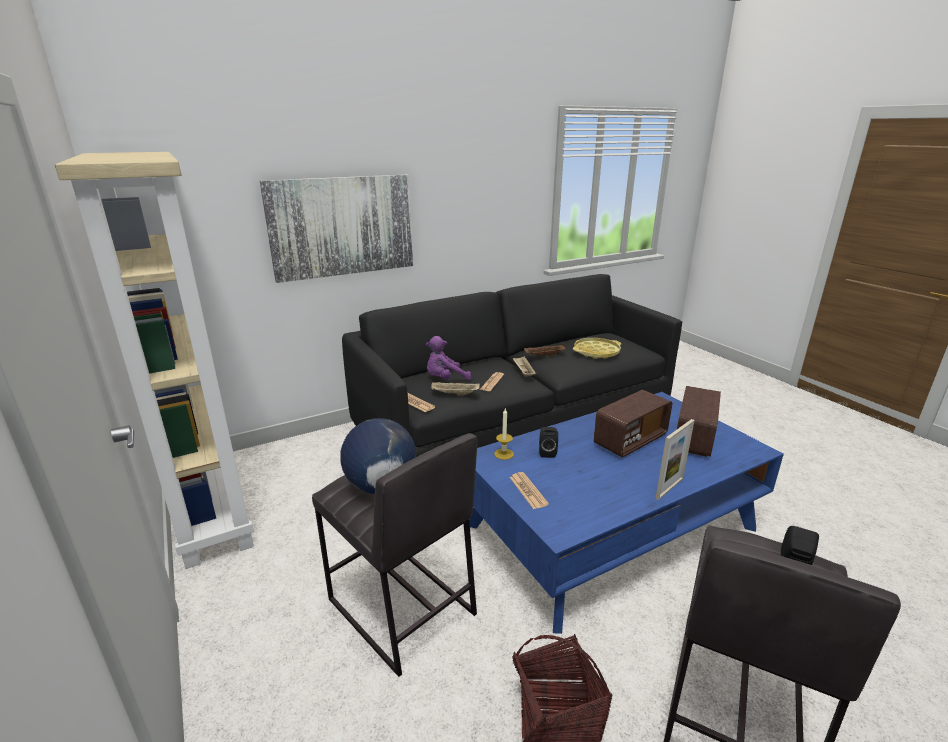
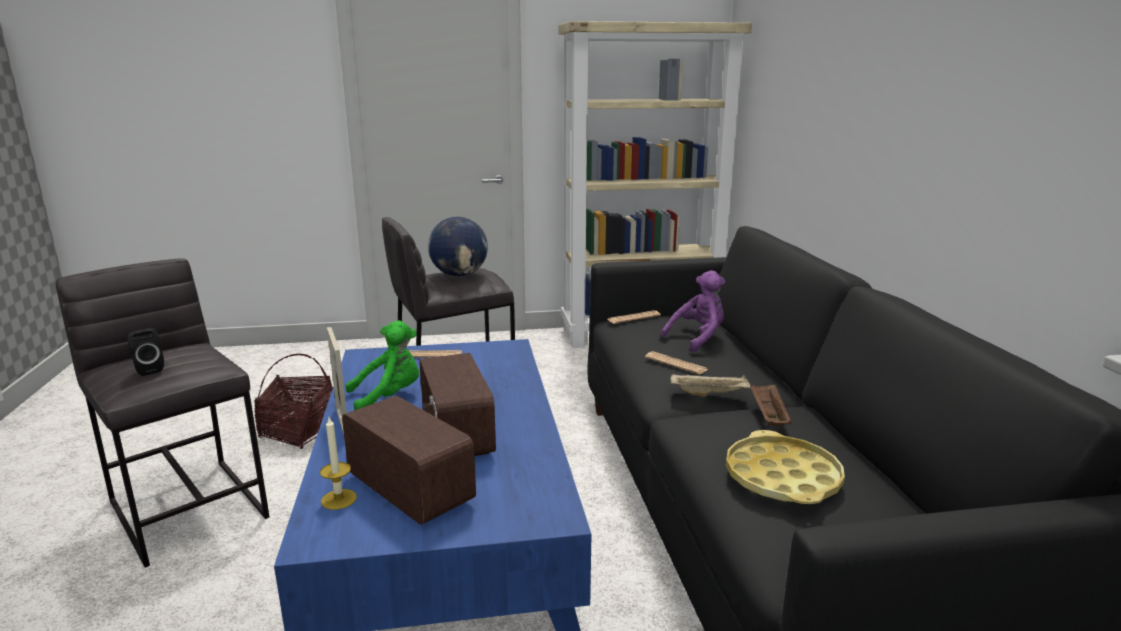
camera: 110 degrees right, 5 degrees down
(342, 226) = (830, 121): picture -> none
(445, 379) = (697, 338): purple plush toy -> purple plush toy turned 60 degrees clockwise
(454, 394) = (641, 334): beige tray -> none
(503, 454) = (505, 356): candle -> candle (339, 499)
(547, 452) = (486, 377): black speaker -> none
(616, 483) = (389, 397): none -> green plush toy

